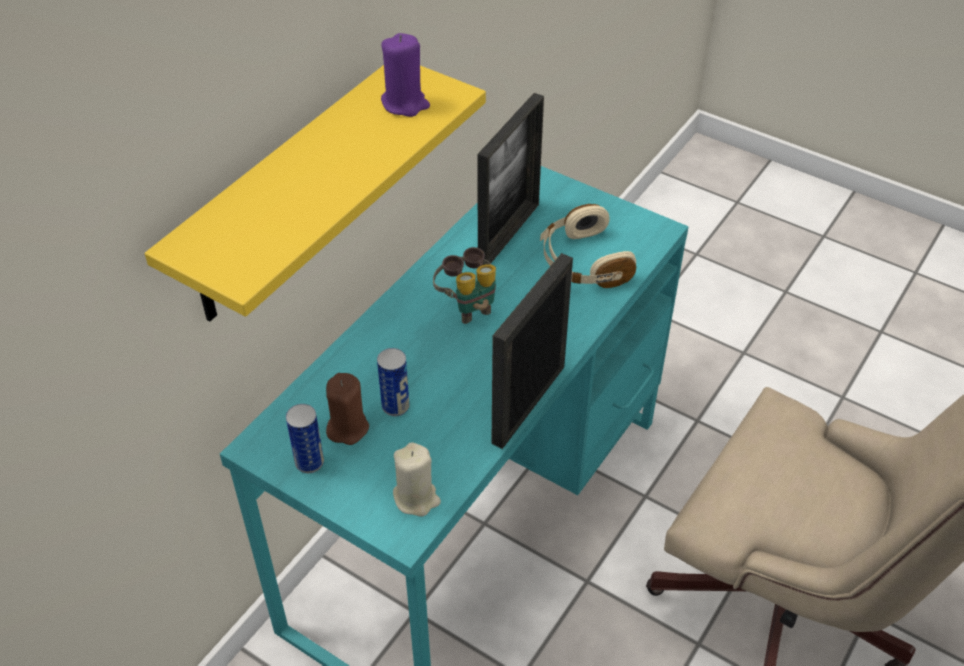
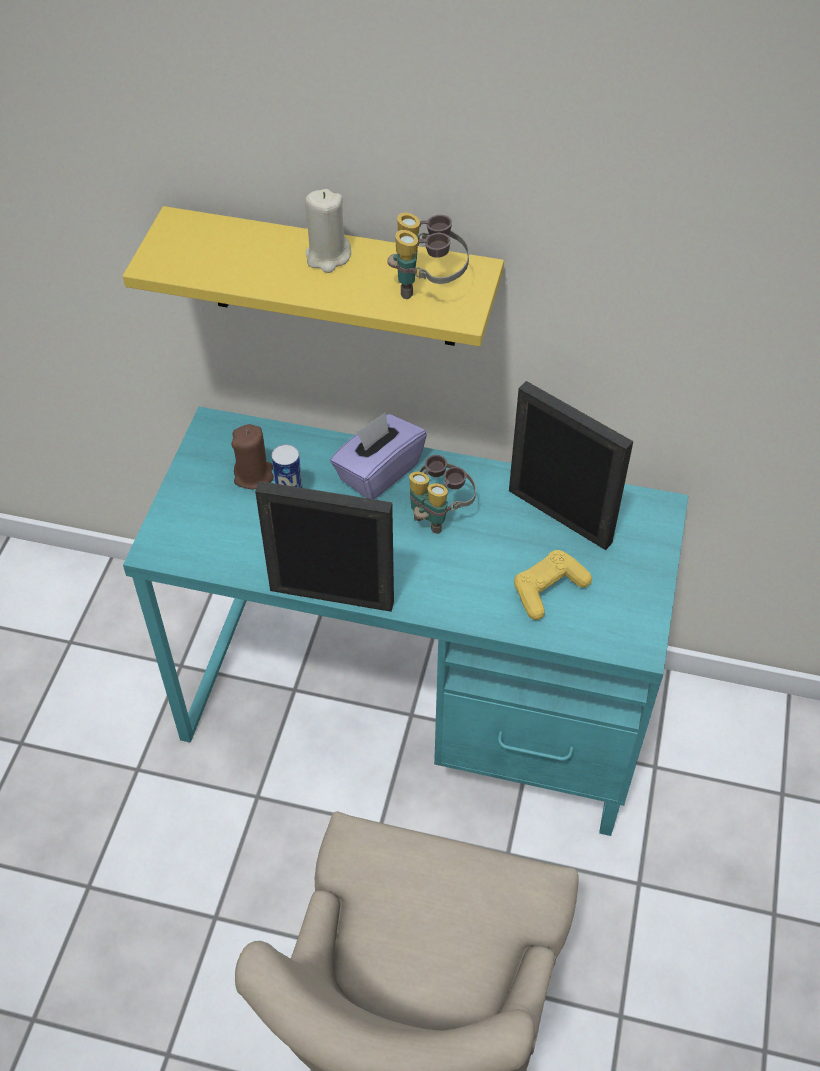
camera: 70 degrees right, 5 degrees up
(309, 462) = (207, 464): can -> none
(396, 333) = (378, 472): none -> purple tissue box
(405, 103) = (427, 287): purple candle -> binoculars
(416, 498) = (194, 546): beige candle -> beige candle (328, 257)
(509, 233) = (559, 516): picture frame -> picture frame turned 150 degrees counterclockwise
(583, 263) = (548, 590): beige headphones -> yellow game controller

